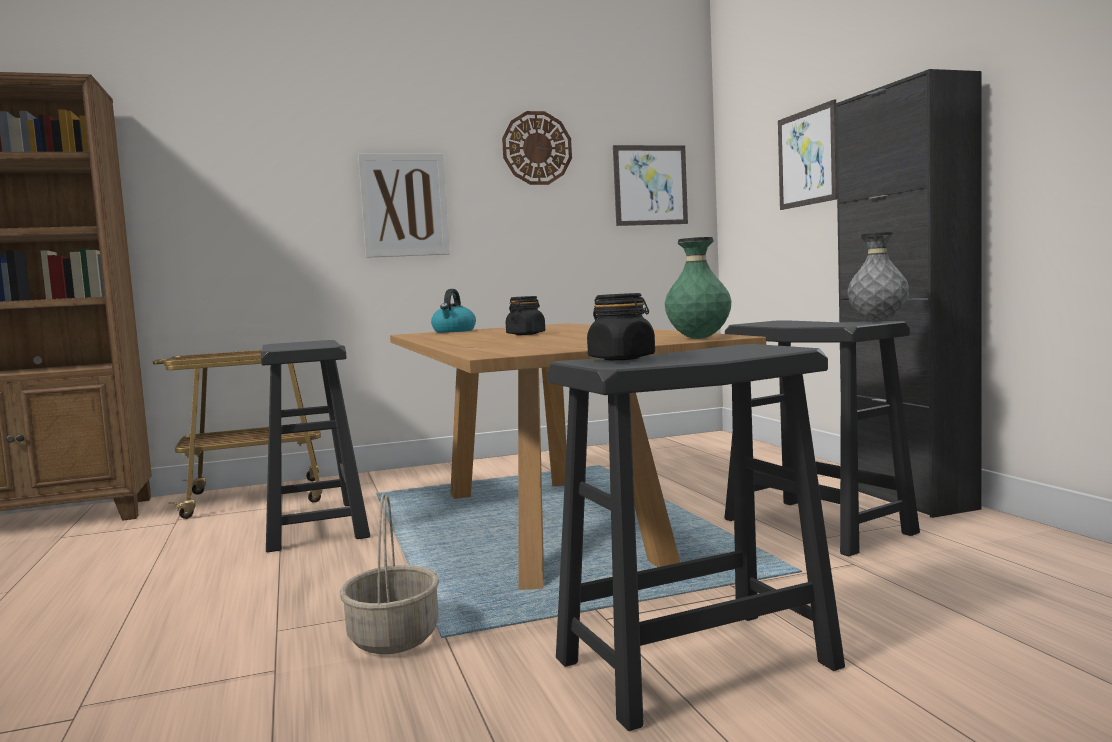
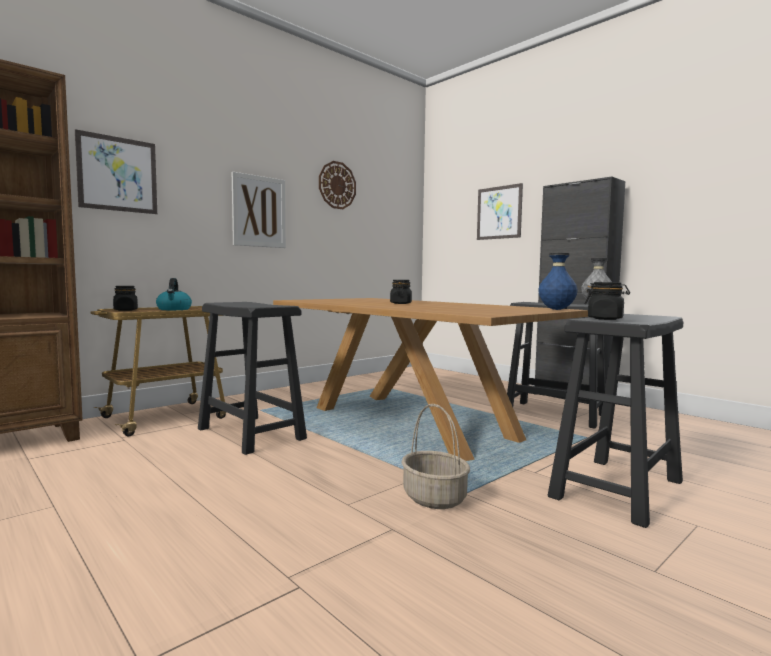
camera: 25 degrees left, 0 degrees up
(200, 356) = (126, 310): none -> black jar
(454, 331) = (317, 299): kettle -> kettle (174, 309)
(650, 185) = (393, 217): picture -> picture (118, 174)
(698, 338) = (556, 309): green vase -> blue vase

